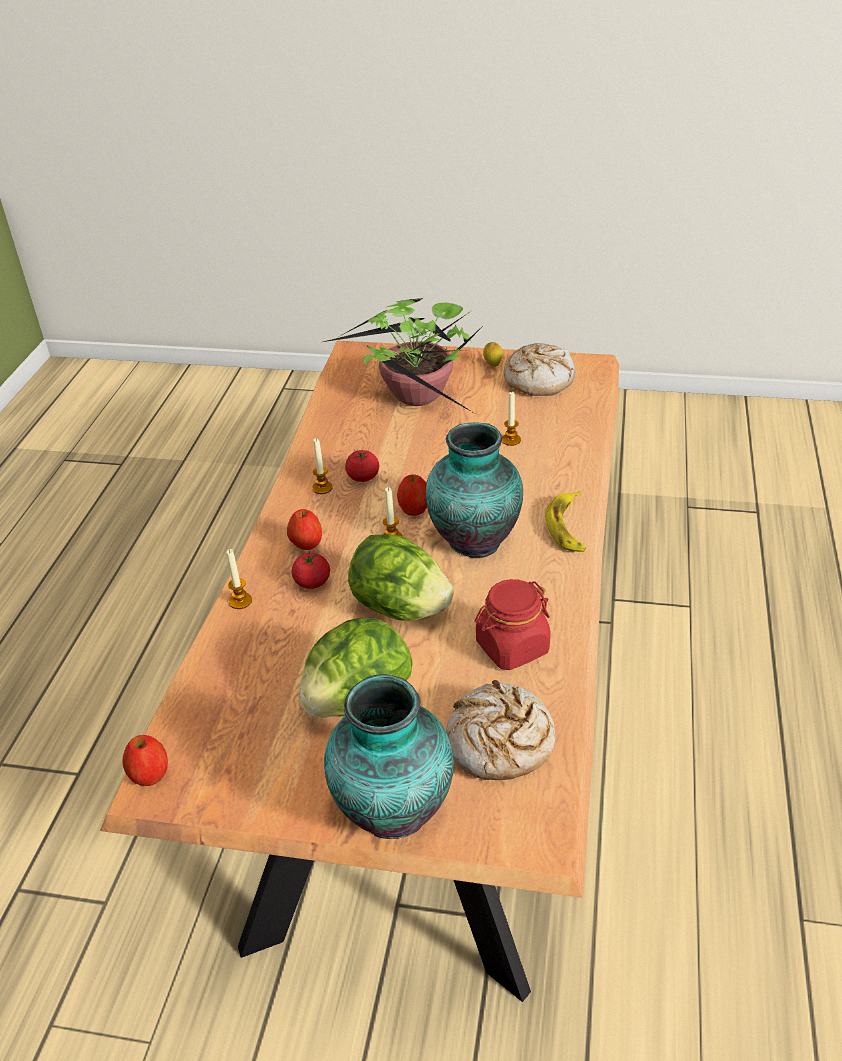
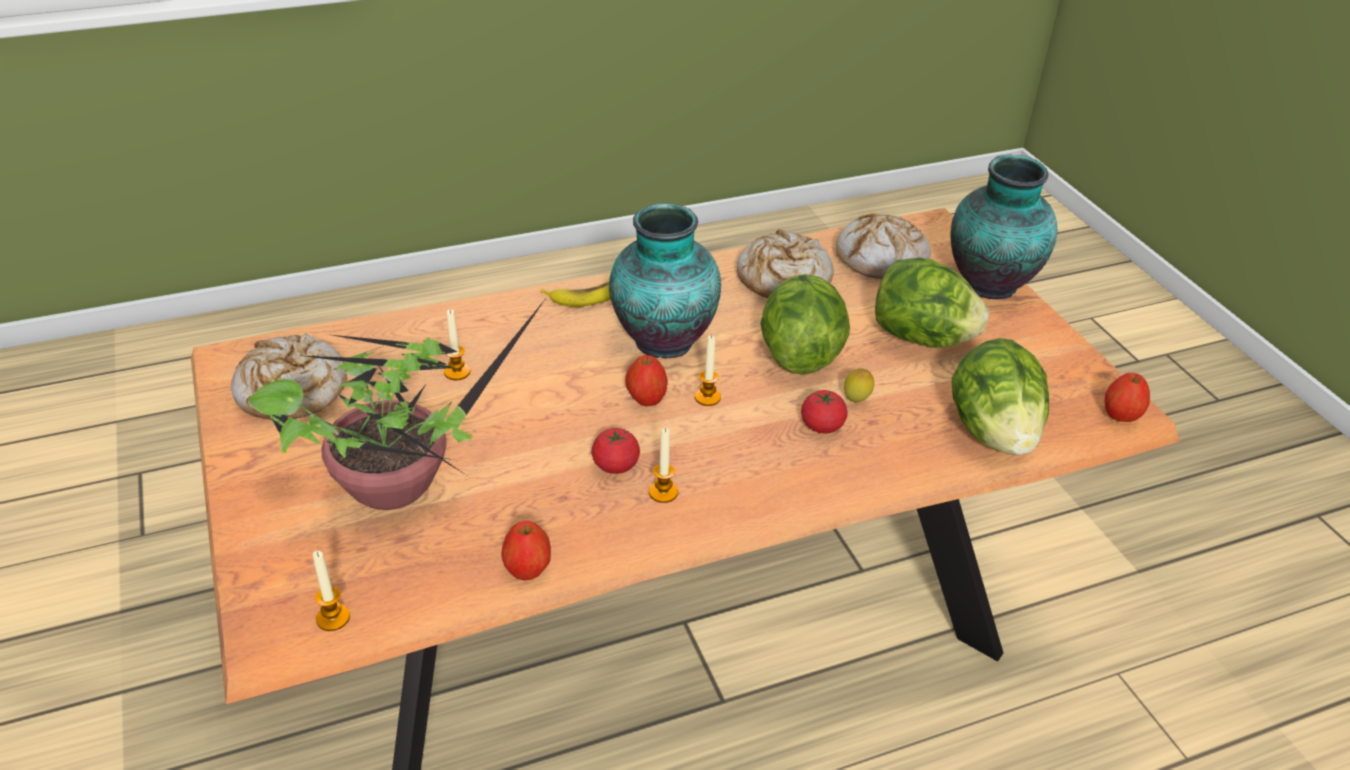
camera: 125 degrees left, 0 degrees up
(217, 674) = (992, 432): none -> lettuce
(240, 601) = (897, 466): candle -> candle (333, 618)
(306, 545) = (772, 457): apple -> apple (528, 570)
(492, 366) = (265, 445): lemon -> lemon (856, 401)
(512, 647) = (783, 280): red jar -> bread

